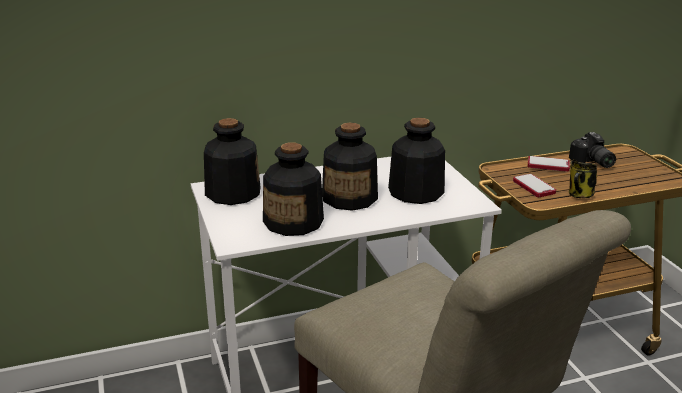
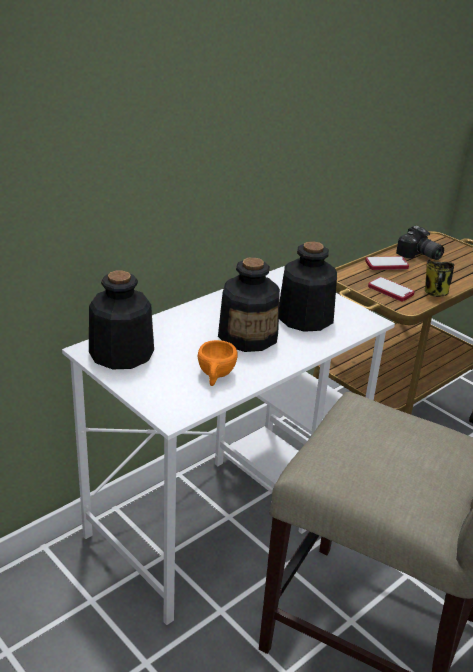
camera: 25 degrees left, 5 degrees up
(294, 222) = (215, 376): bottle -> orange cup

